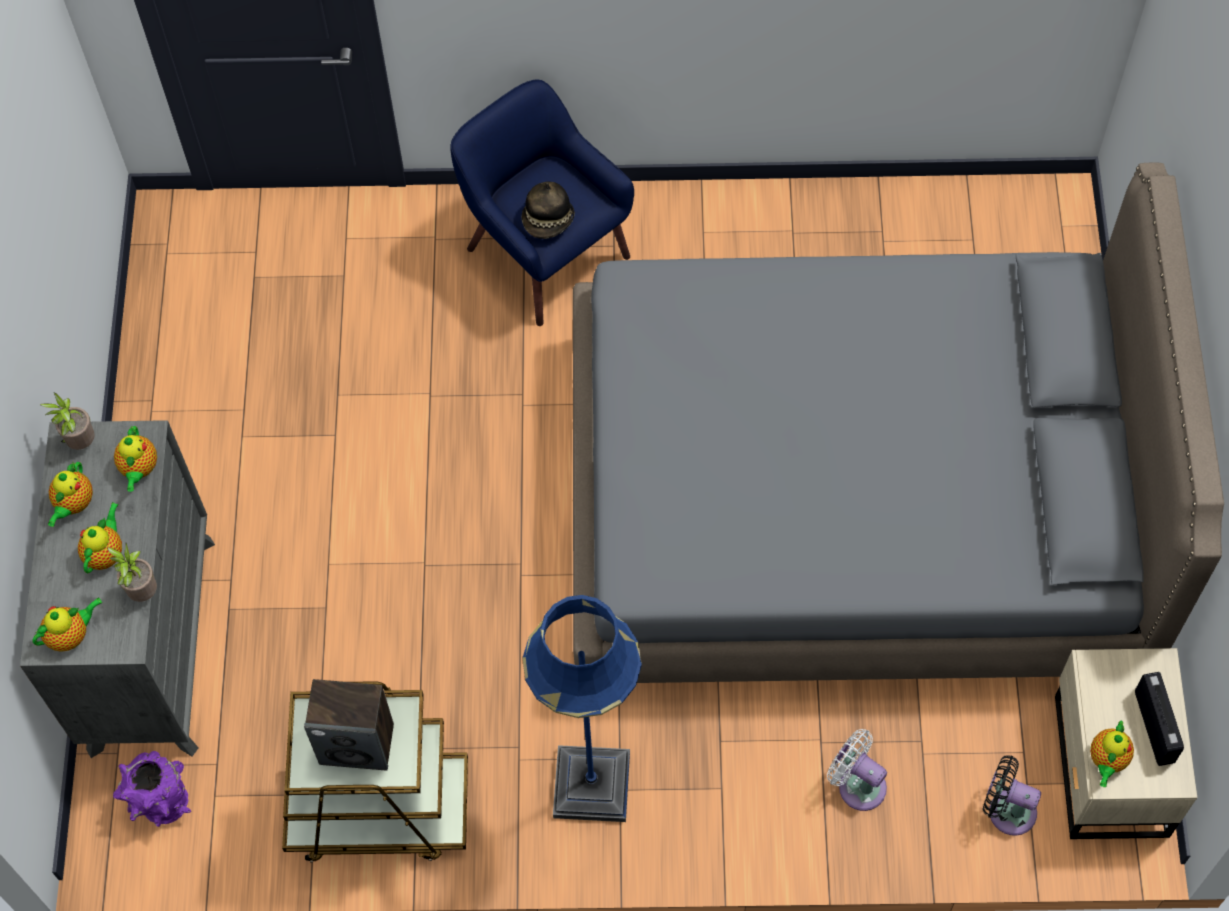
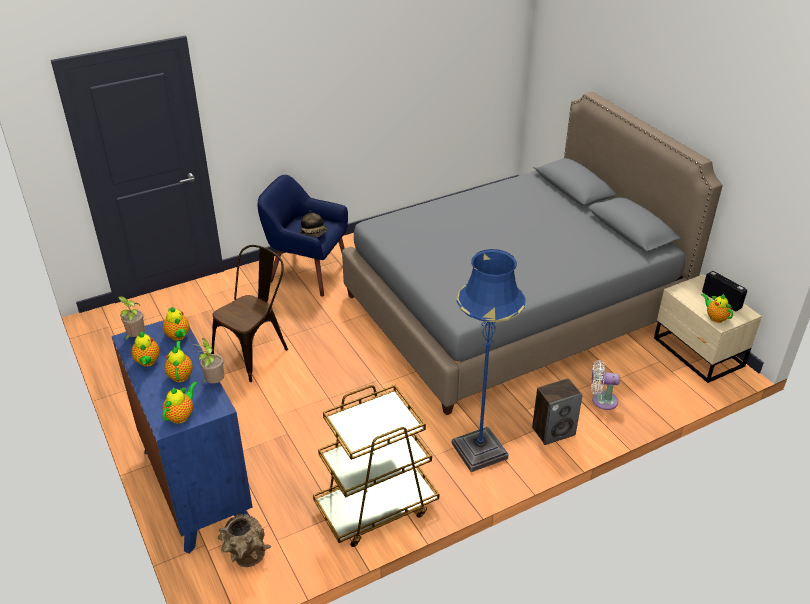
camera: 30 degrees left, 25 degrees down
(151, 644) = (196, 486): grey dresser -> blue dresser
(160, 803) = (246, 558): purple vase -> brown vase
(357, 743) = (375, 422): speaker -> speaker (553, 431)
(363, 408) = (255, 351): none -> brown chair
(1007, 810) = (672, 383): black fan -> none
(1107, 760) = (715, 317): teapot -> teapot turned 150 degrees clockwise

